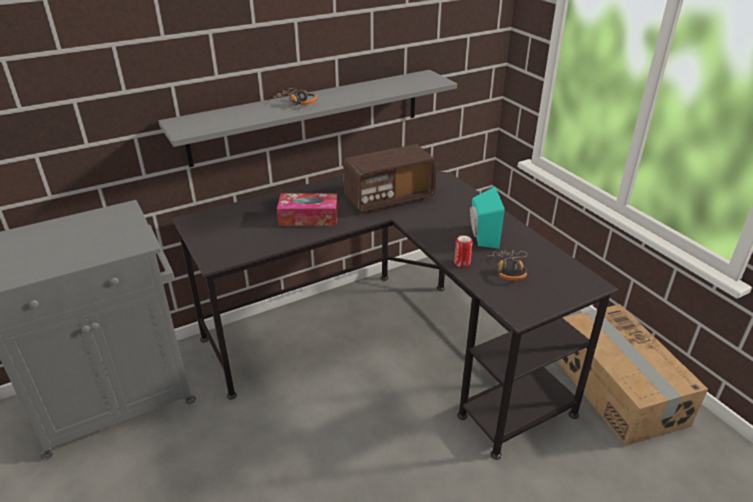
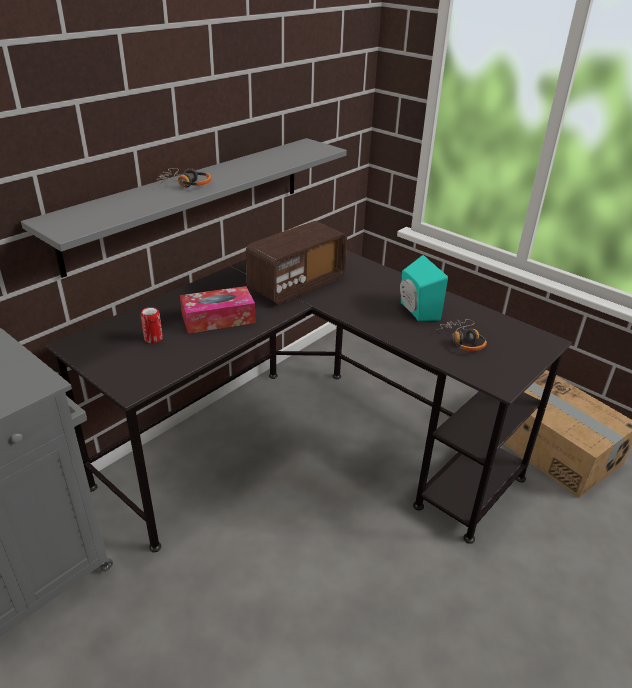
camera: 20 degrees left, 0 degrees up
(462, 263) = (413, 341): can -> can (153, 338)

